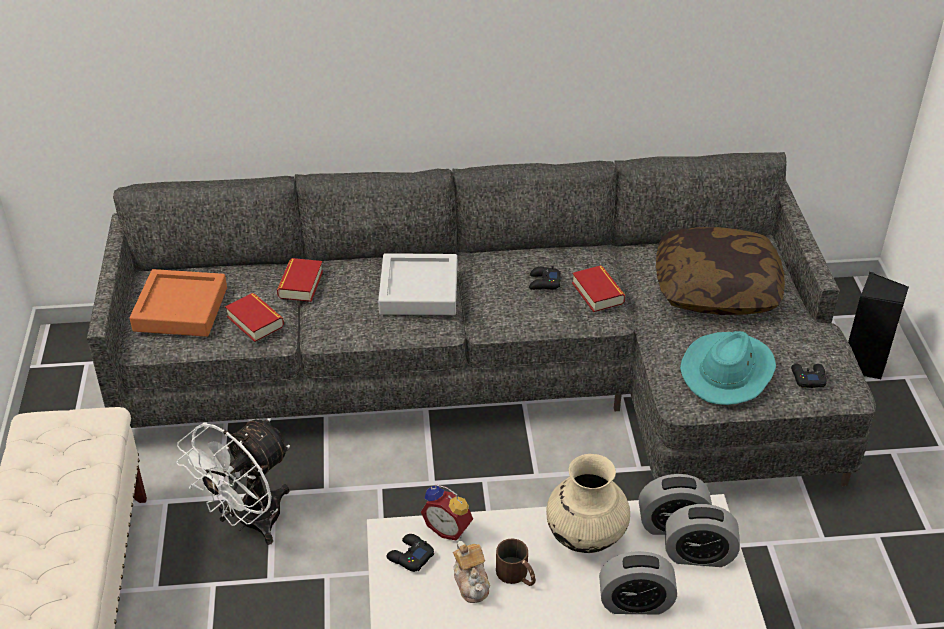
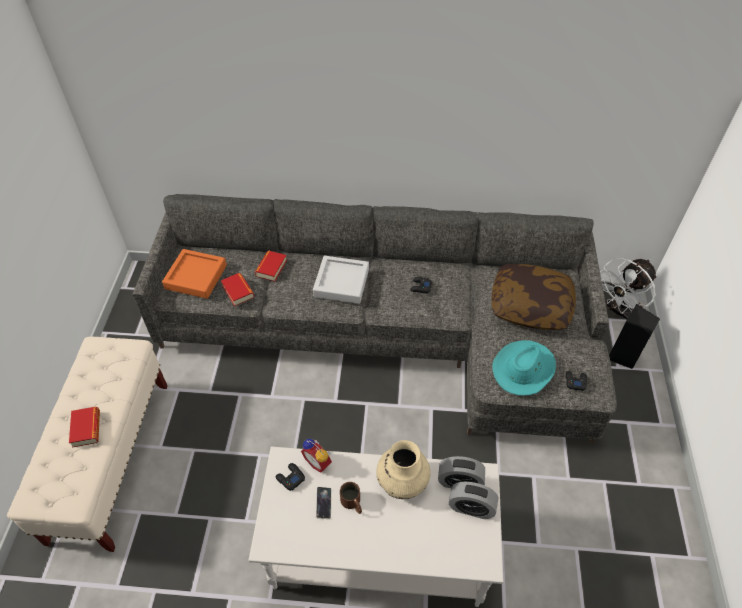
camera: 10 degrees right, 10 degrees up
(249, 522) = (222, 411): white fan -> white fan (616, 312)
(471, 582) = (323, 503): teapot -> phone
(597, 293) = (453, 299): book -> book (86, 429)
(635, 603) = (422, 536): alarm clock -> none

